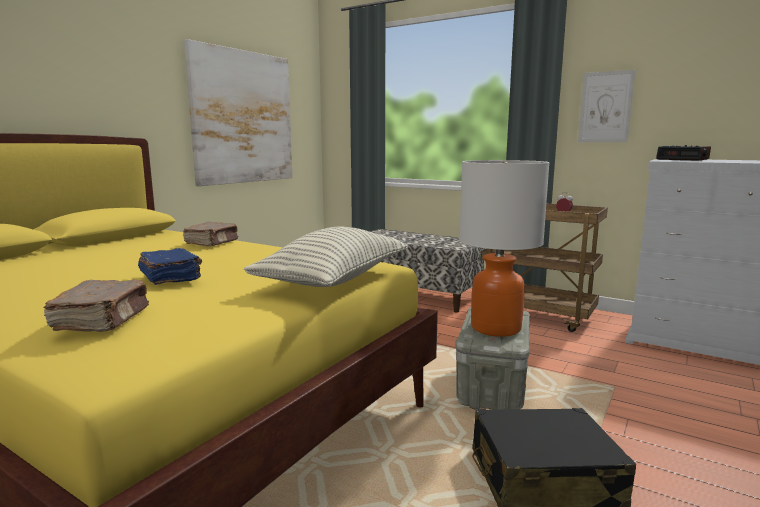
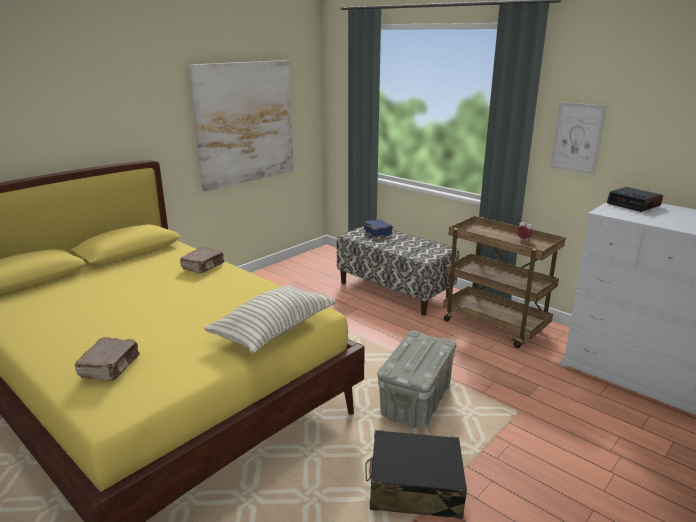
camera: 10 degrees right, 10 degrees up
(171, 278) = (161, 318): blue book -> blue book (377, 233)
(496, 328) = (416, 359): table lamp -> none

